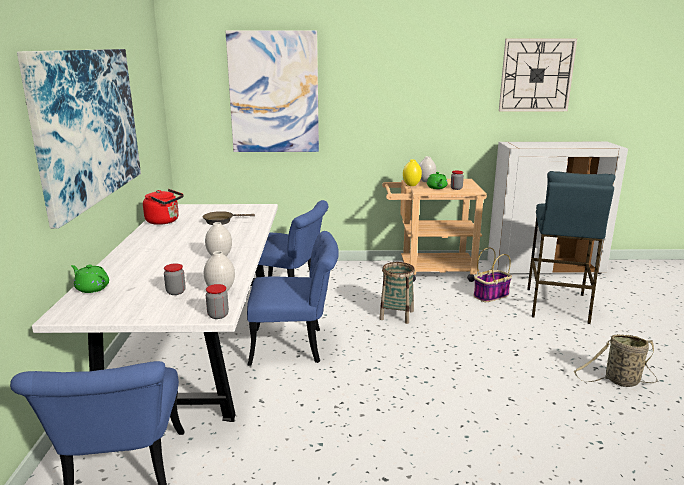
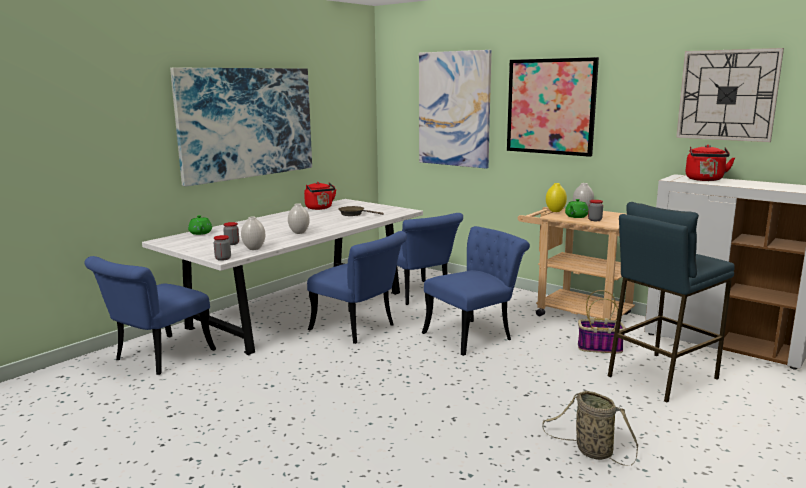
camera: 40 degrees right, 5 degrees down
(384, 87) = (550, 106): none -> picture
(396, 315) = (474, 334): basket -> blue chair
(533, 144) = (705, 180): none -> red kettle

